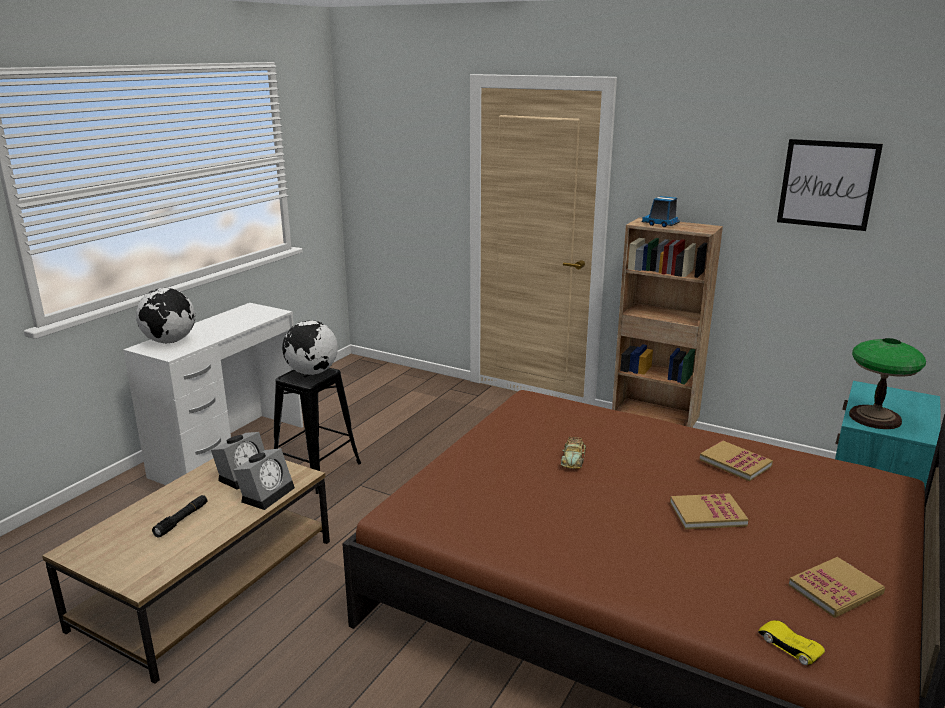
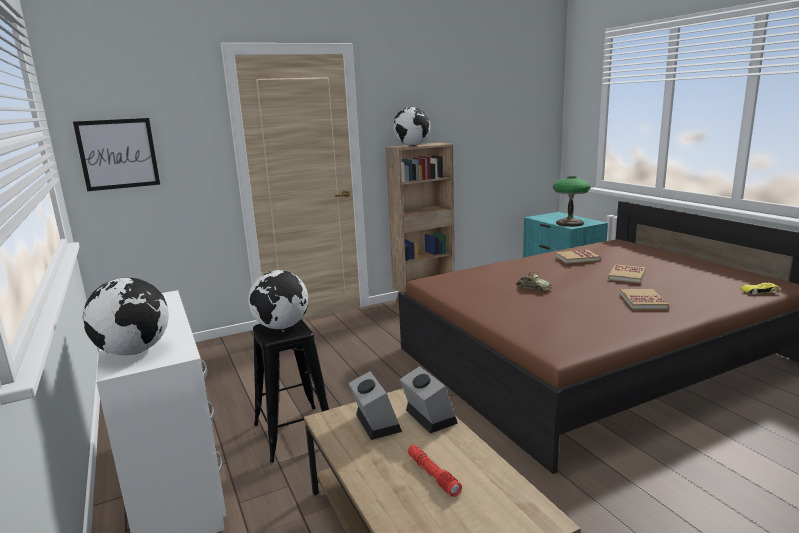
camera: 55 degrees left, 5 degrees down
(182, 520) = (432, 475): black flashlight -> red flashlight
(661, 224) = (412, 145): toy truck -> globe
(827, 184) = (484, 106): picture -> picture (118, 154)
(835, 590) = (711, 273): book -> book (643, 301)

